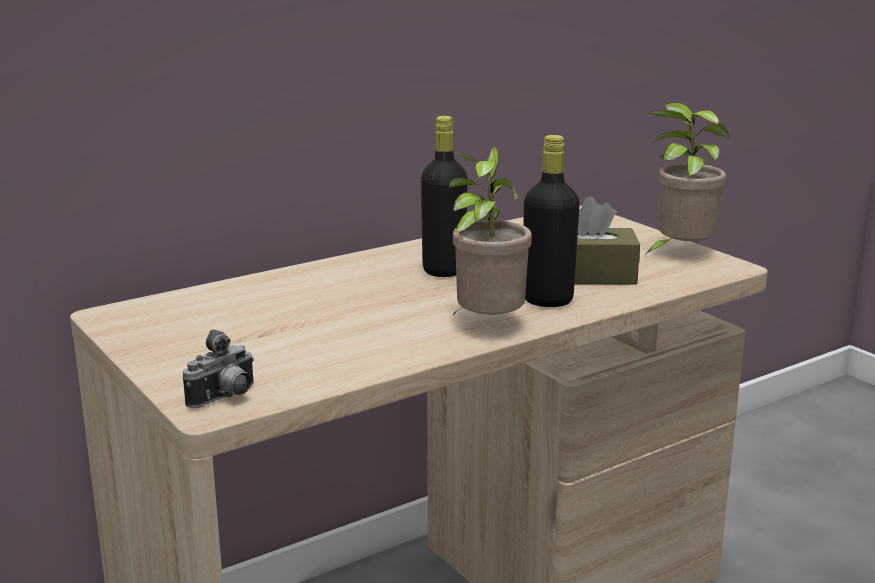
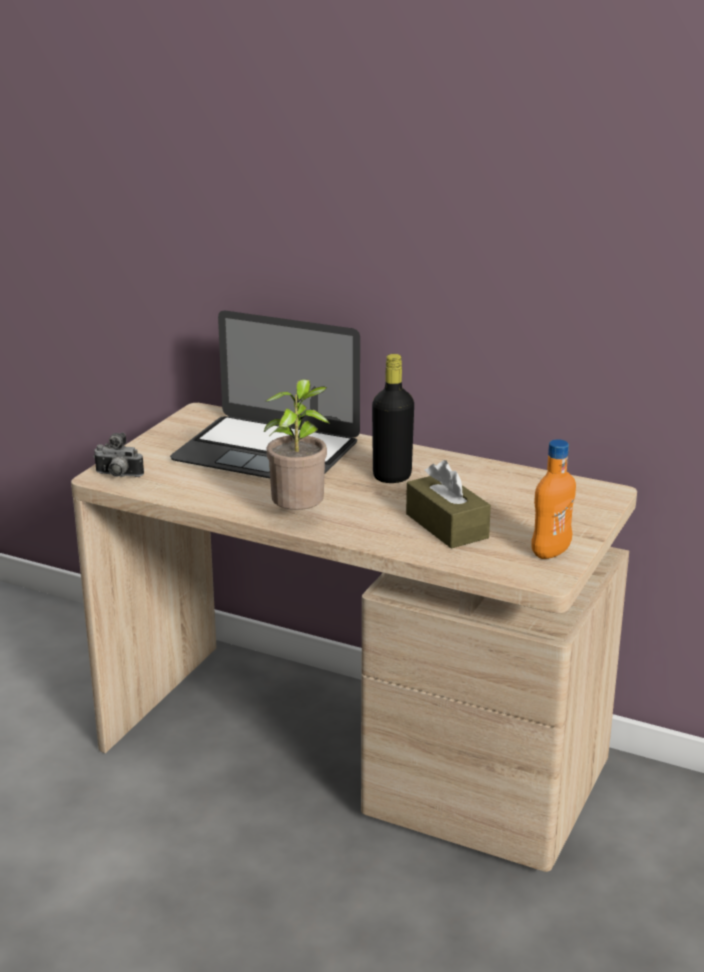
camera: 60 degrees right, 5 degrees up
(287, 306) = (266, 450): none -> laptop
(547, 300) = (375, 524): black bottle -> none
(680, 254) = (550, 552): potted plant -> orange bottle

